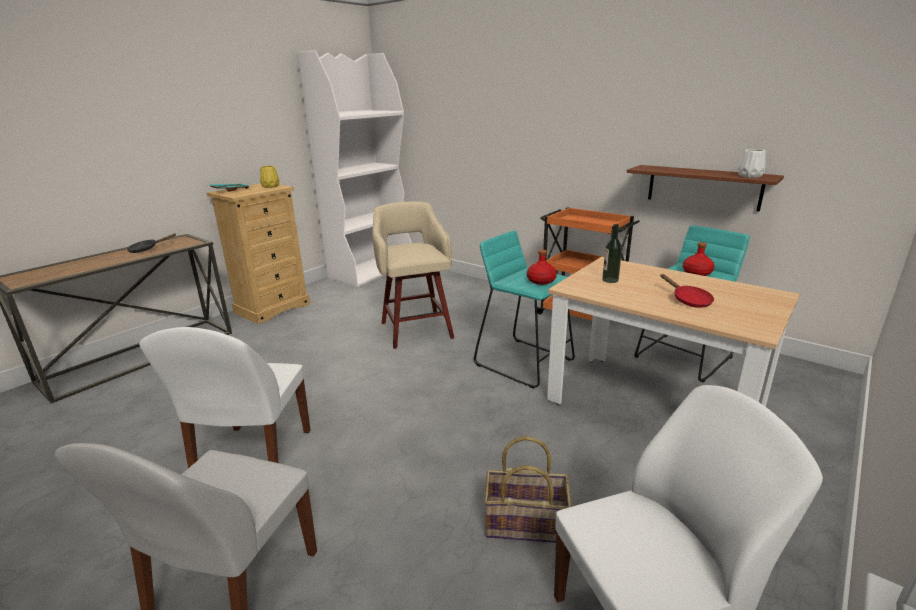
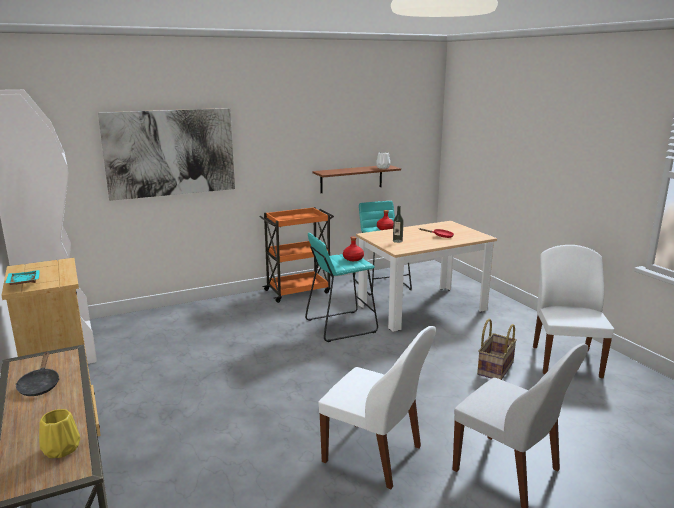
camera: 65 degrees left, 5 degrees down
(271, 186) = (46, 265): yellow vase -> yellow vase (62, 449)
(416, 329) = (239, 351): beige stool -> none
(484, 120) = (170, 153): none -> picture

